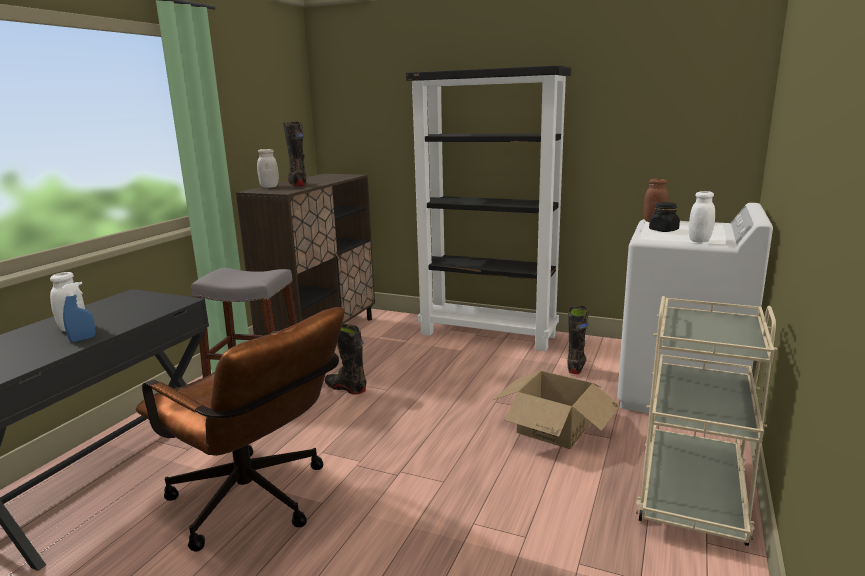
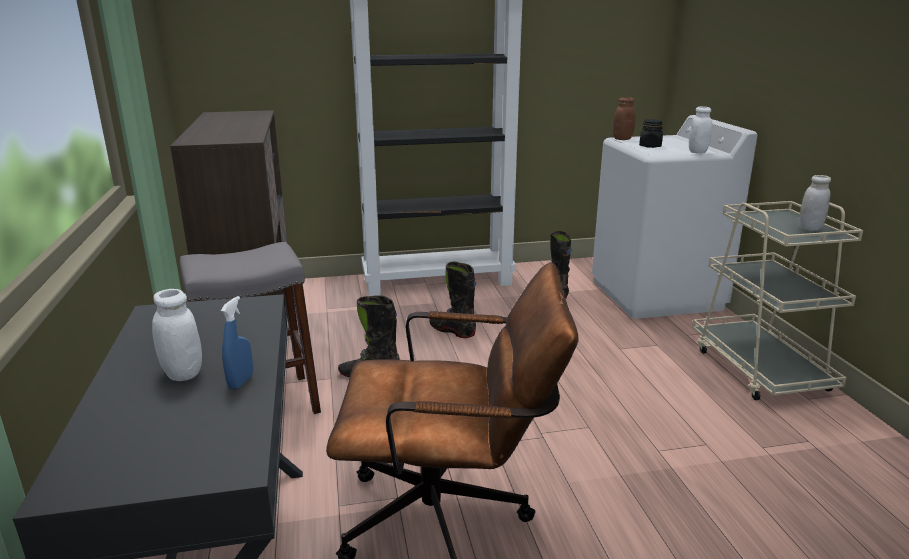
camera: 35 degrees left, 5 degrees up
(269, 187) = (196, 135): white jar -> white jar (810, 228)
(297, 184) = (225, 128): black boot -> black boot (452, 331)
(554, 428) = (609, 350): cardboard box -> none

